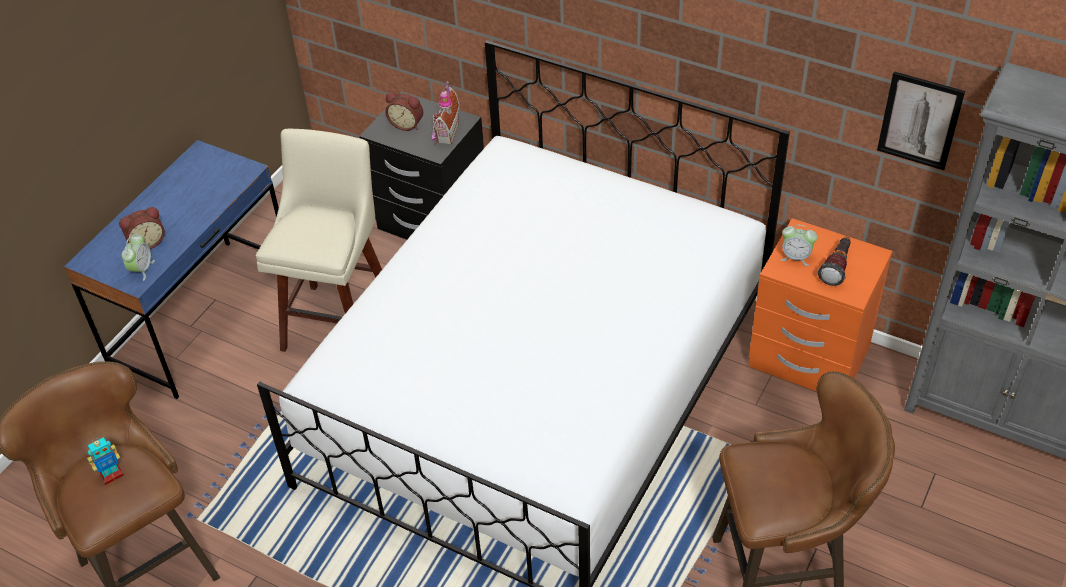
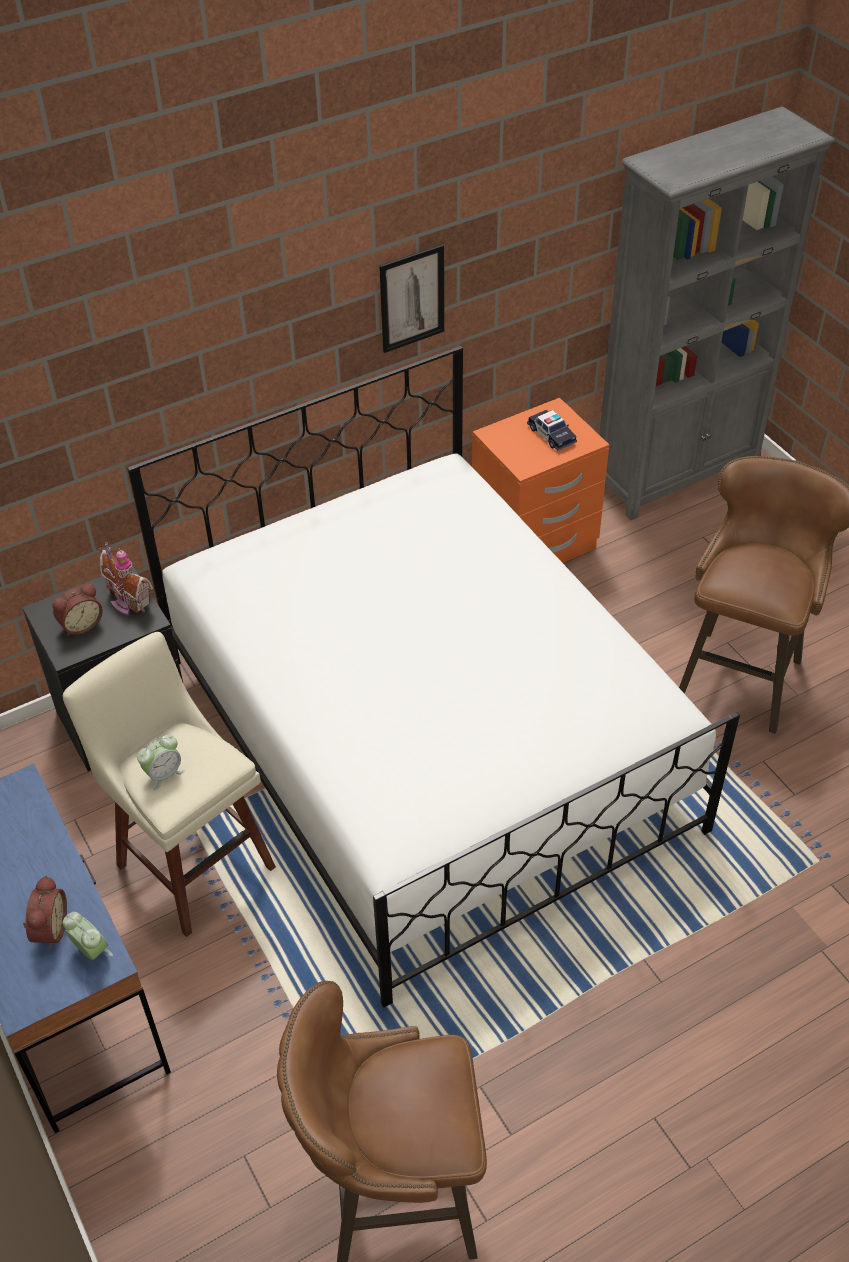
camera: 60 degrees left, 0 degrees up
(112, 475) = (409, 1091): toy robot -> none
(796, 257) = (520, 451): alarm clock -> alarm clock (164, 774)
(836, 267) = (551, 435): flashlight -> toy car
(919, 120) = (561, 259): picture -> picture (412, 298)

